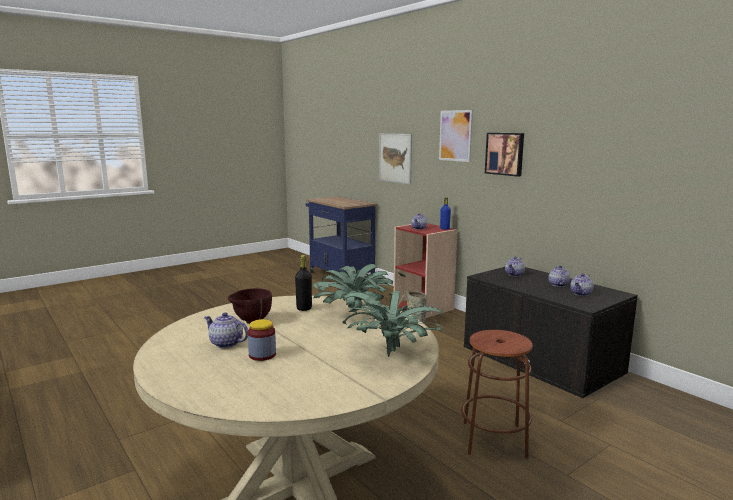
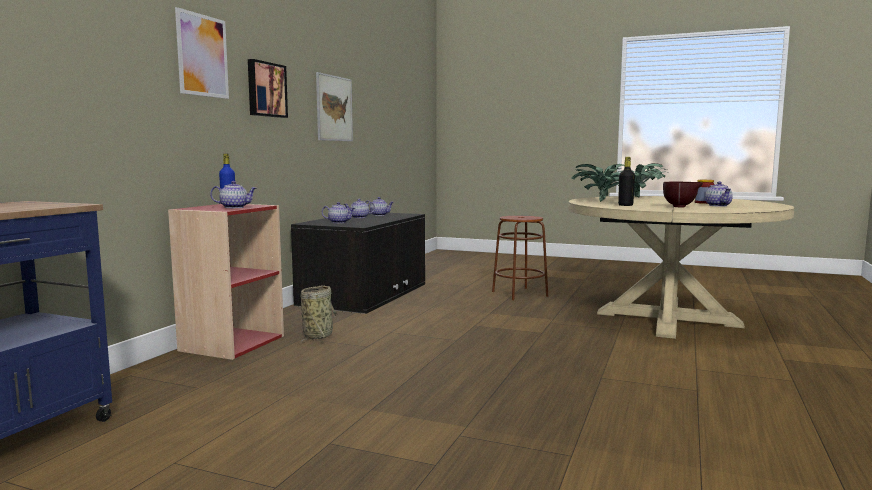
camera: 120 degrees left, 5 degrees down
(395, 158) = (72, 84): picture -> picture (334, 108)

